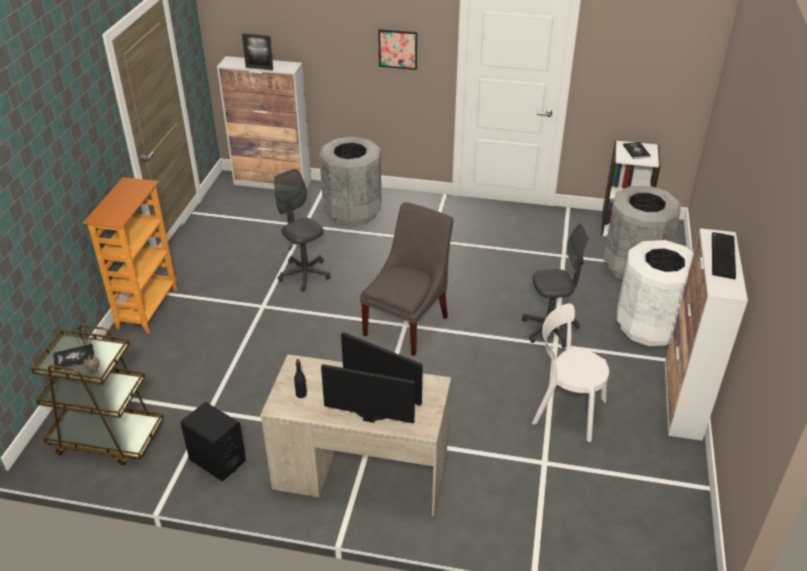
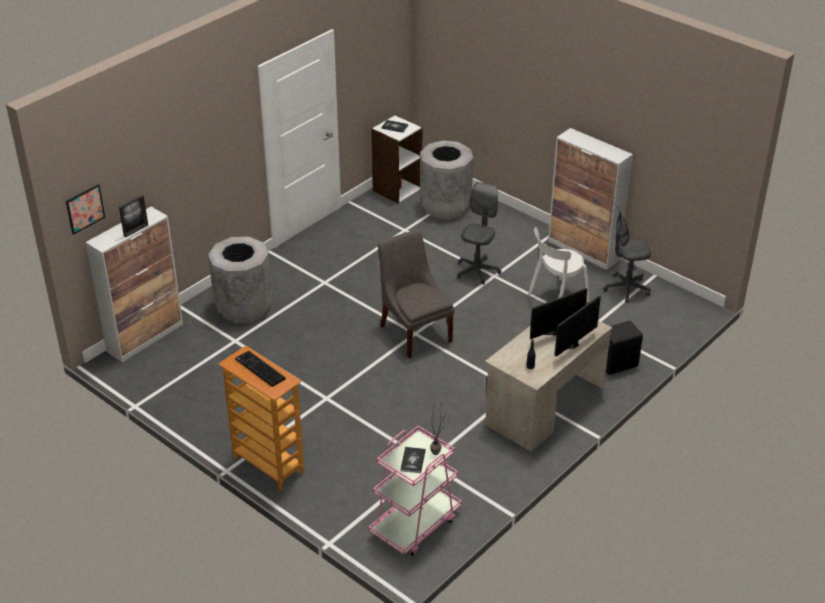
camera: 60 degrees left, 0 degrees up
(107, 438) = (415, 524): brown cart -> pink cart
(217, 460) = (483, 471): black speaker -> black speaker (617, 364)
(304, 275) = (306, 363): grey office chair -> grey office chair (626, 289)
(398, 49) = (222, 147): picture -> picture (85, 209)
(649, 327) = (510, 230): white trash can -> none
(721, 255) = (588, 142): keyboard -> keyboard (259, 369)

